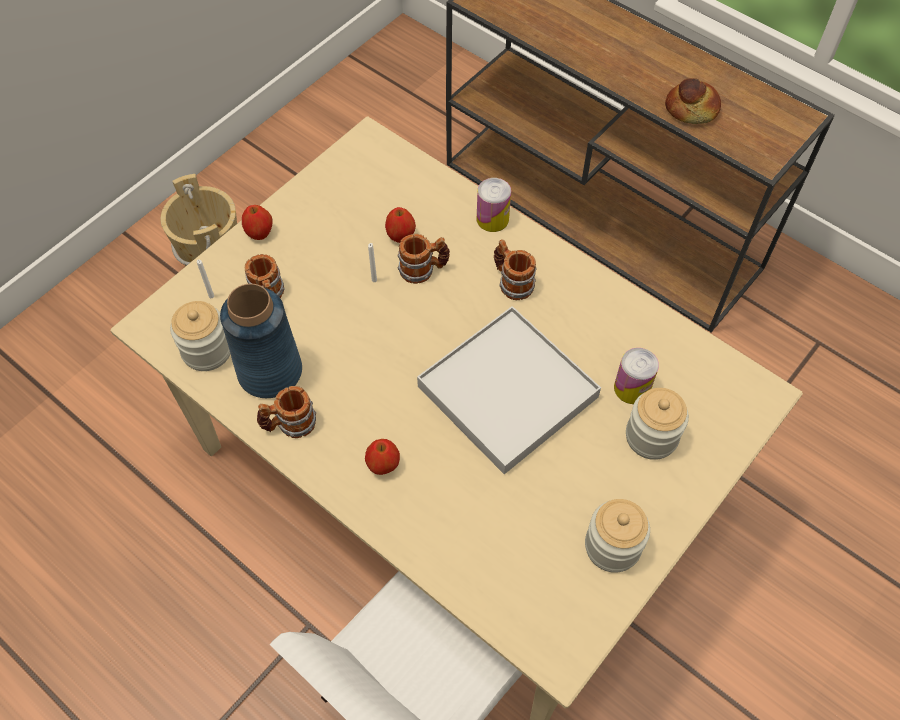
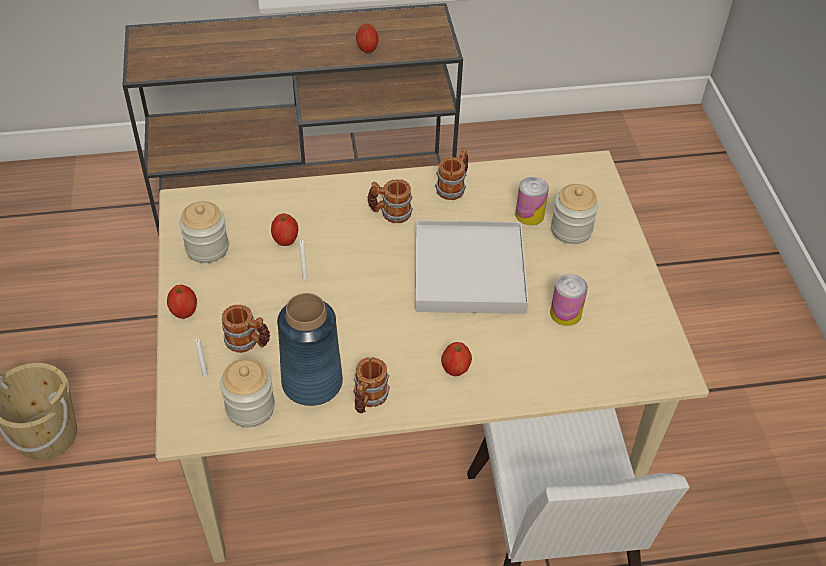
camera: 50 degrees left, 10 degrees down
(423, 269) = (327, 247): mug -> mug (453, 187)
(492, 219) = (330, 188): can -> can (565, 313)
(612, 546) = (626, 298): jar -> jar (207, 248)
(691, 110) = (367, 49): bread -> apple

